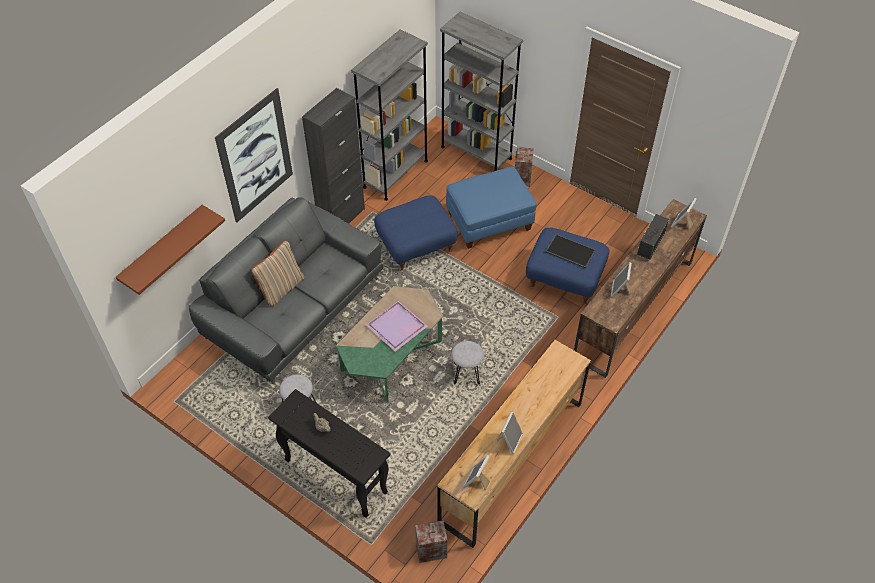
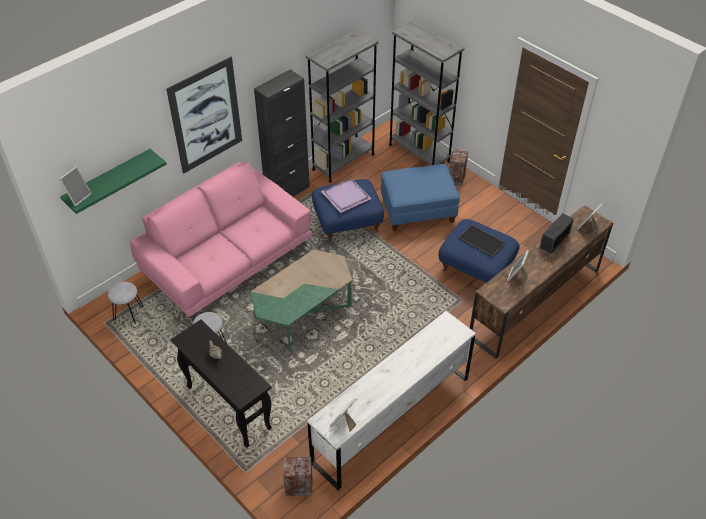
camera: 10 degrees right, 5 degrees down
(162, 248) = (108, 180): brown shelf -> green shelf
(281, 288) = (215, 238): beige pillow -> none
(294, 307) = (227, 260): grey sofa -> pink sofa
(396, 325) = (308, 282): purple tray -> purple tray (346, 195)
(466, 374) = (367, 337): grey stool -> grey stool (128, 314)
(509, 440) = (383, 392): picture frame -> picture frame (78, 196)
(511, 461) = (391, 419): brown dresser -> white dresser

